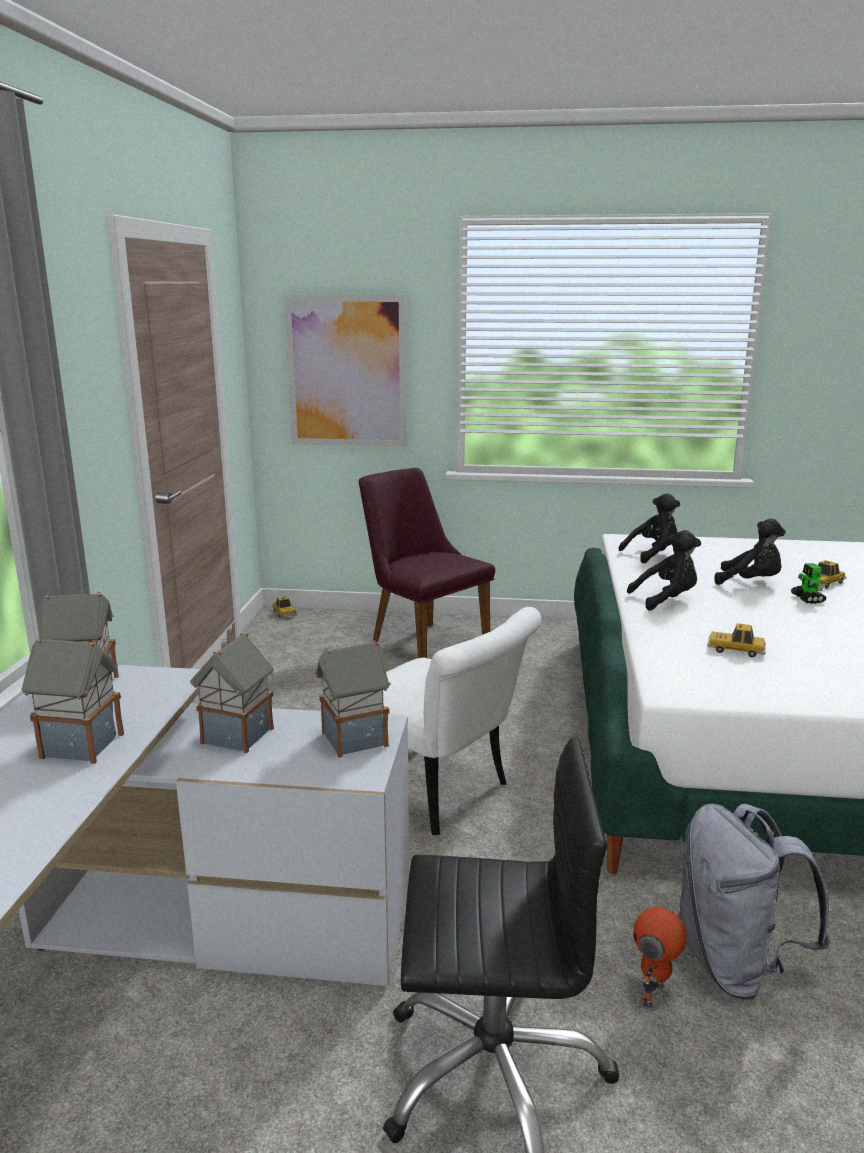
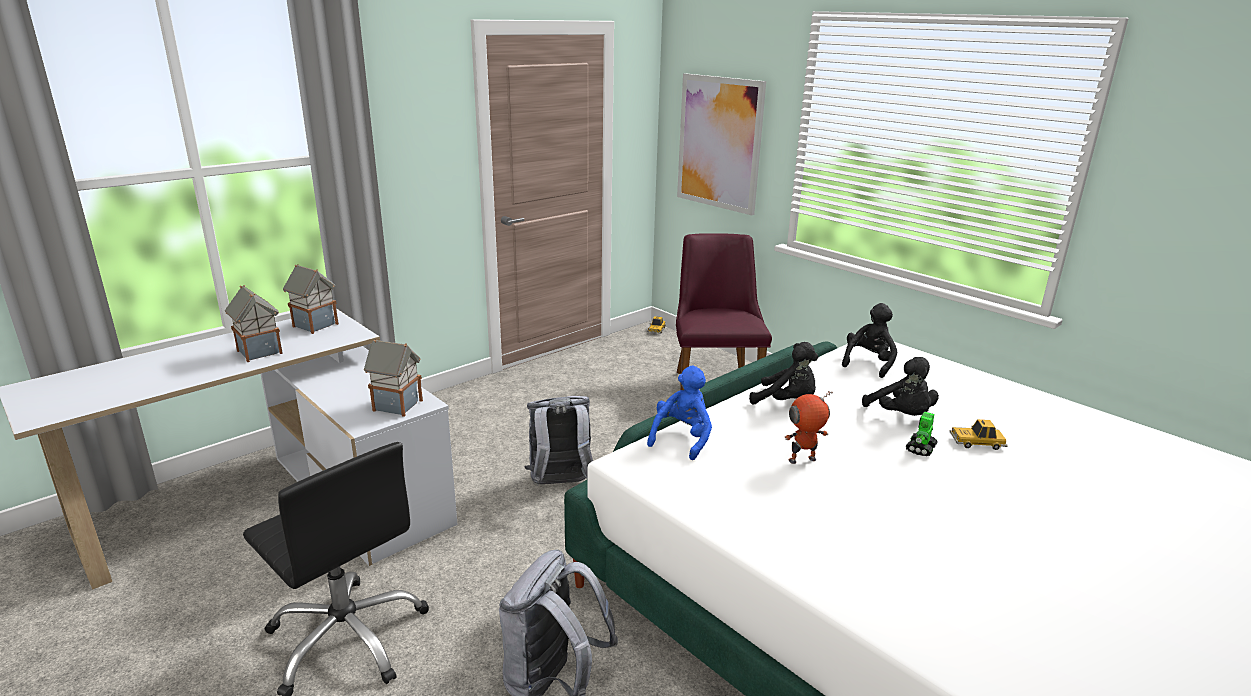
camera: 40 degrees right, 5 degrees up
(237, 737) = (356, 380): toy house -> none
(440, 793) = (560, 485): white chair -> grey backpack
(652, 554) = (868, 363): black plush toy -> black plush toy turned 75 degrees counterclockwise
(654, 995) = (480, 662): toy robot -> toy robot (803, 461)
(665, 655) = (682, 438): none -> blue plush toy
(735, 650) = (746, 458): toy car -> none

